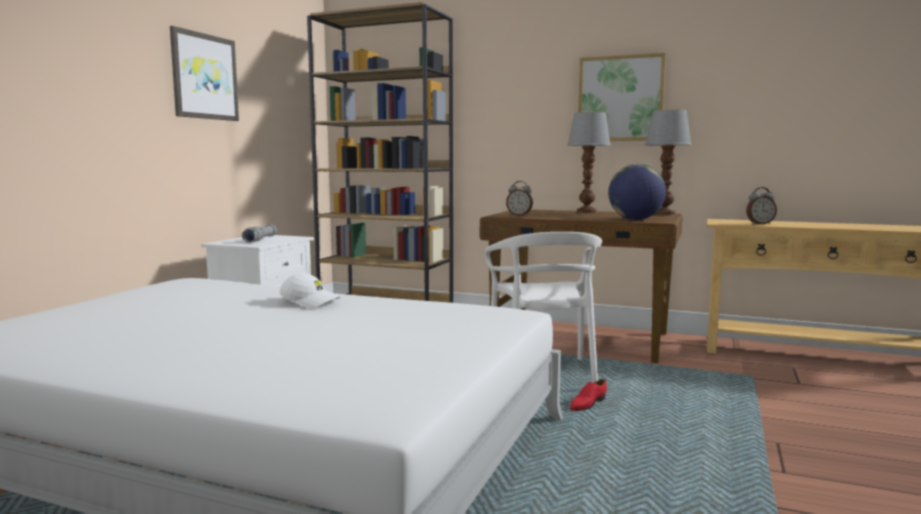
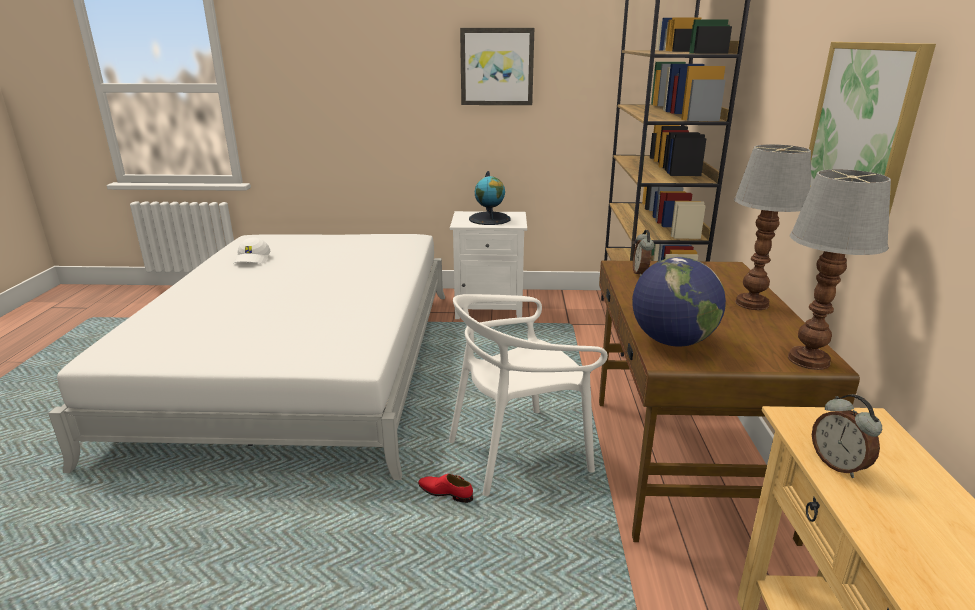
camera: 70 degrees right, 15 degrees up
(260, 239) = (489, 219): grey flashlight -> globe
(311, 302) = (364, 284): white cap -> white cap (253, 259)

